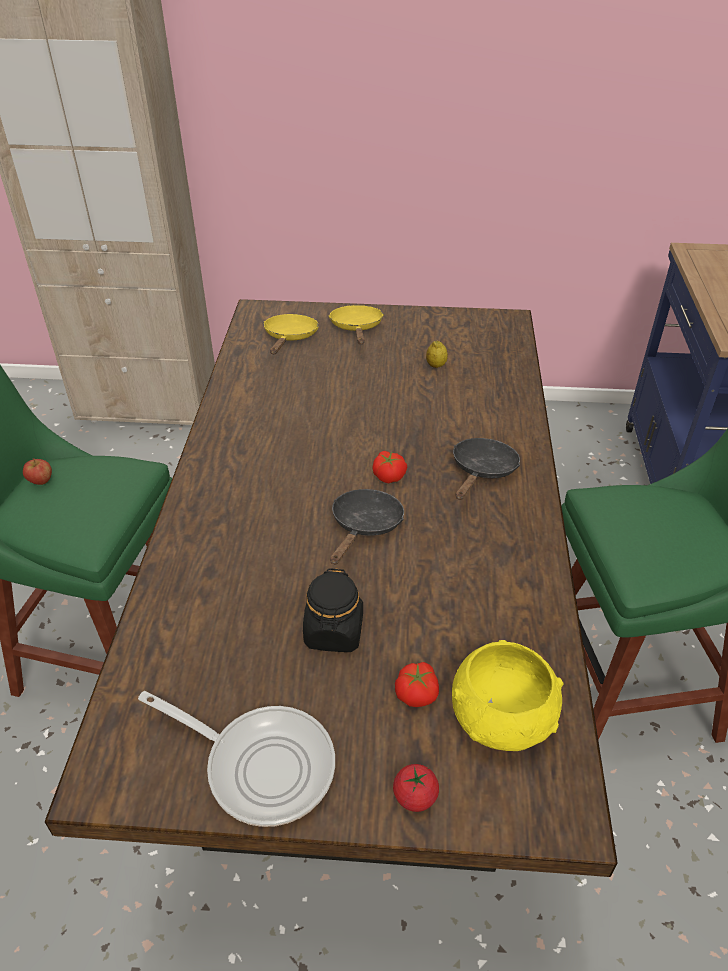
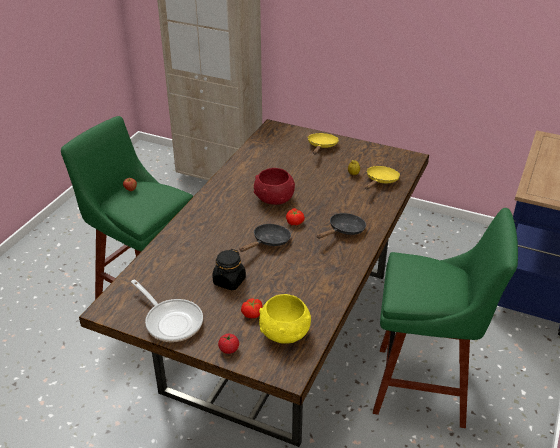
camera: 20 degrees right, 5 degrees down
(290, 338) = (282, 144): yellow frying pan -> yellow frying pan (381, 181)
(328, 439) = (274, 198): none -> red bowl

